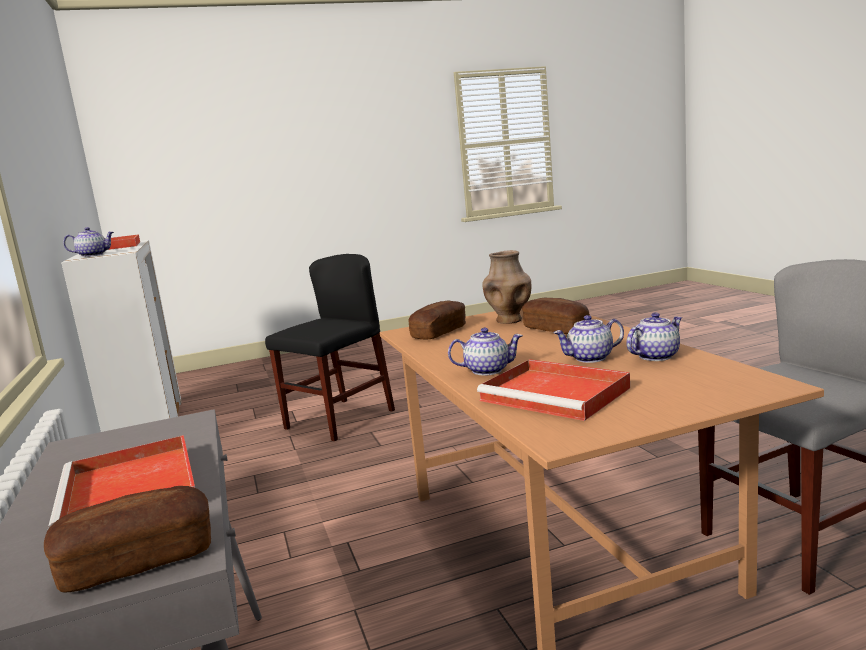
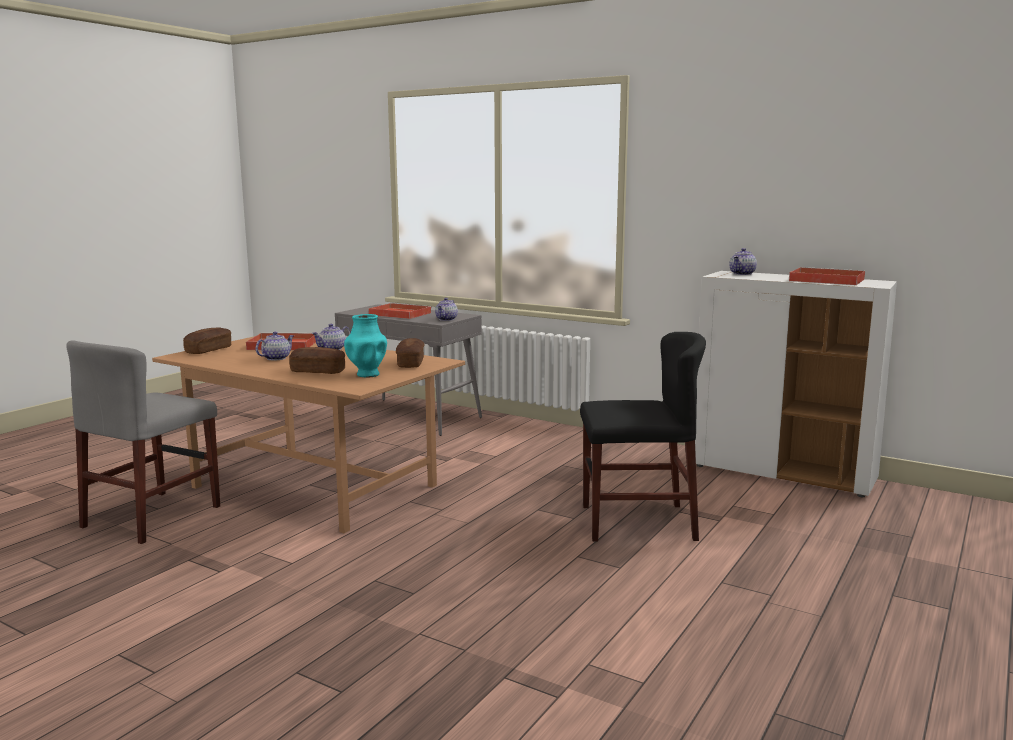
camera: 140 degrees right, 0 degrees up
(138, 561) = (360, 310): bread -> bread (208, 350)
(339, 419) = (637, 522): black chair -> black chair turned 90 degrees counterclockwise
(509, 320) = (367, 374): brown vase -> turquoise vase
(655, 356) = (236, 362): teapot -> teapot (446, 319)

